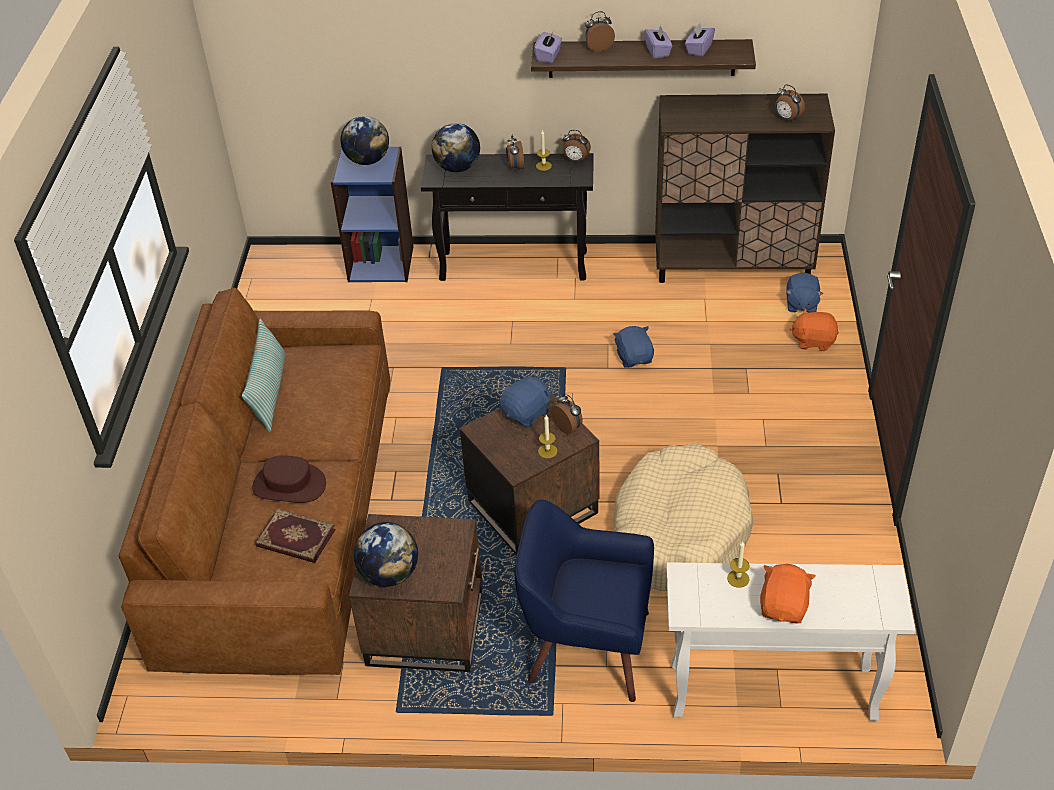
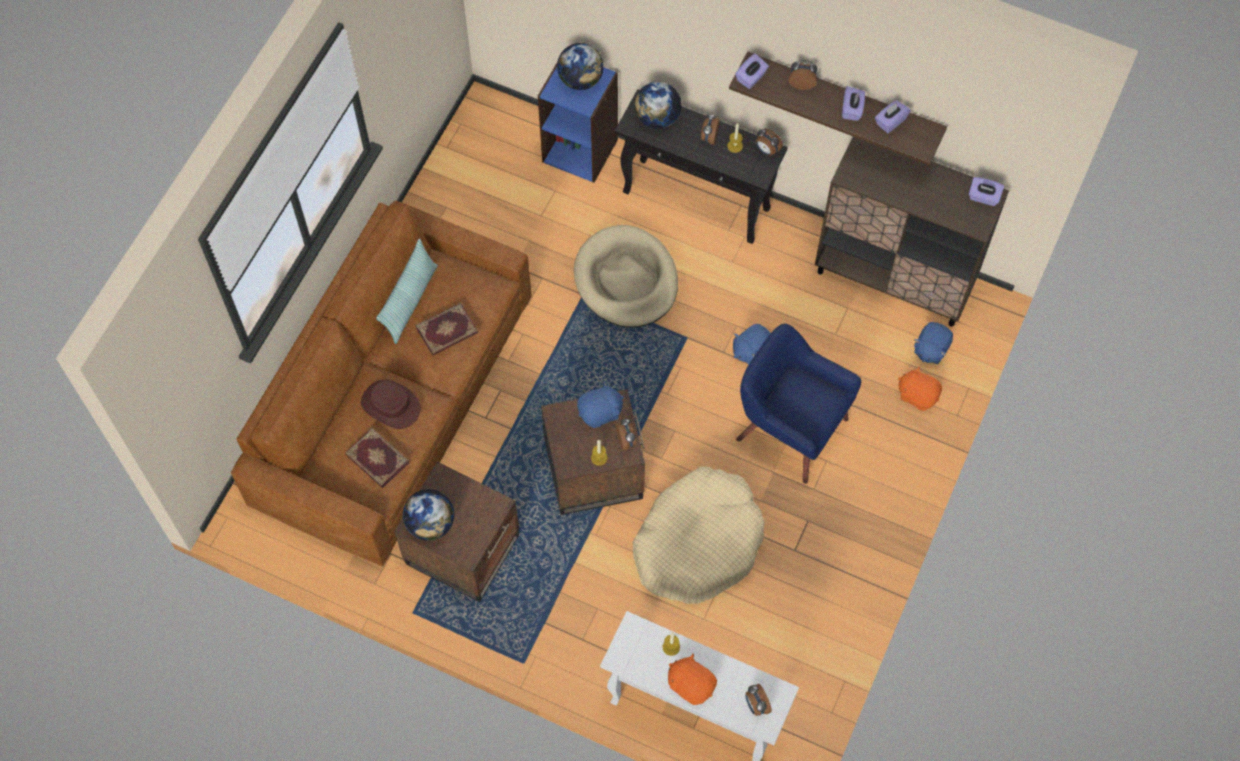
camera: 20 degrees right, 20 degrees up
(323, 402) = (447, 331): none -> book
(479, 343) = (626, 280): none -> beige dog bed
(586, 648) = (575, 617): blue armchair -> blue armchair (790, 429)
(634, 357) = (751, 350): blue plush toy -> blue plush toy turned 135 degrees counterclockwise
(784, 606) = (691, 684): orange plush toy -> orange plush toy turned 90 degrees counterclockwise
(787, 119) = (952, 210): alarm clock -> alarm clock (756, 705)
(808, 103) = (983, 197): none -> purple tissue box

